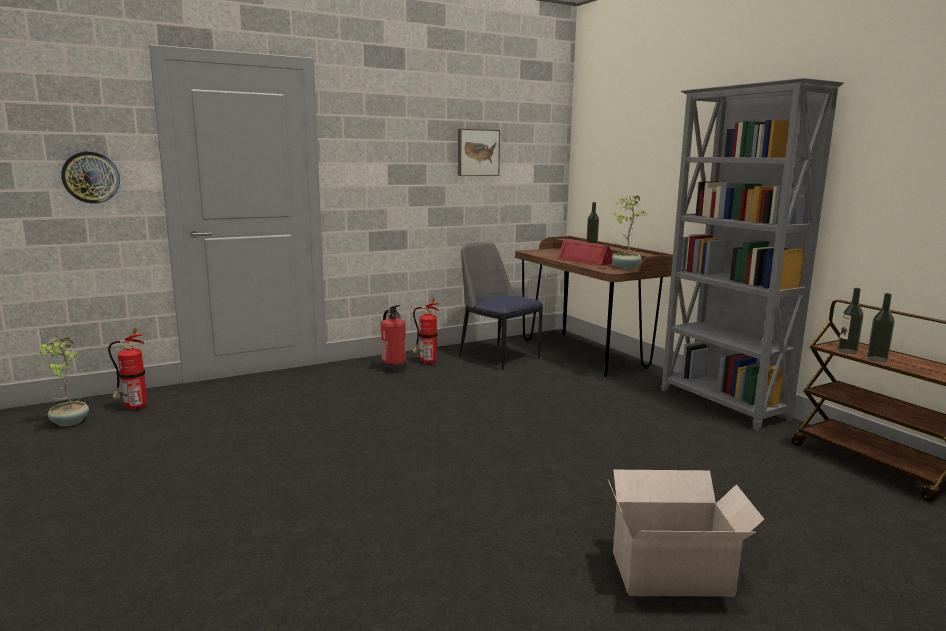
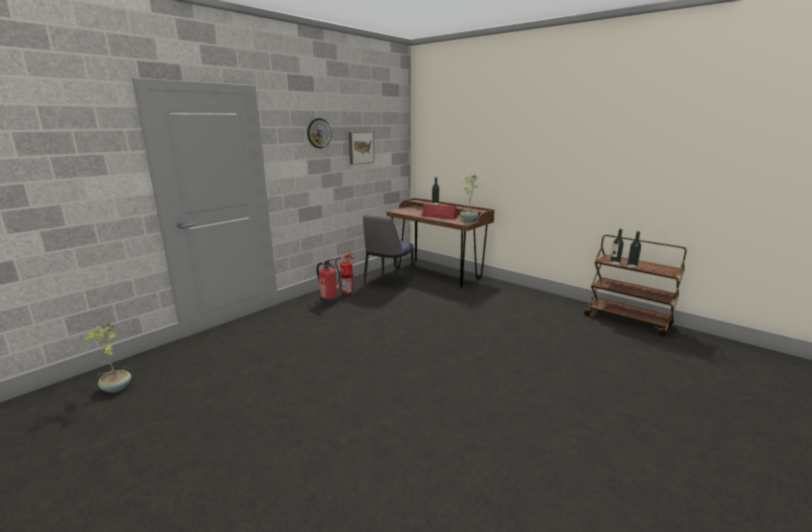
camera: 20 degrees left, 5 degrees up
(91, 177) = (96, 190): wall clock -> wall clock (318, 133)
(133, 407) = (160, 365): fire extinguisher -> none
(497, 356) = (388, 282): chair -> chair turned 90 degrees counterclockwise
(675, 574) = (588, 405): cardboard box -> none
(722, 405) = (535, 296): grey bookcase -> none

